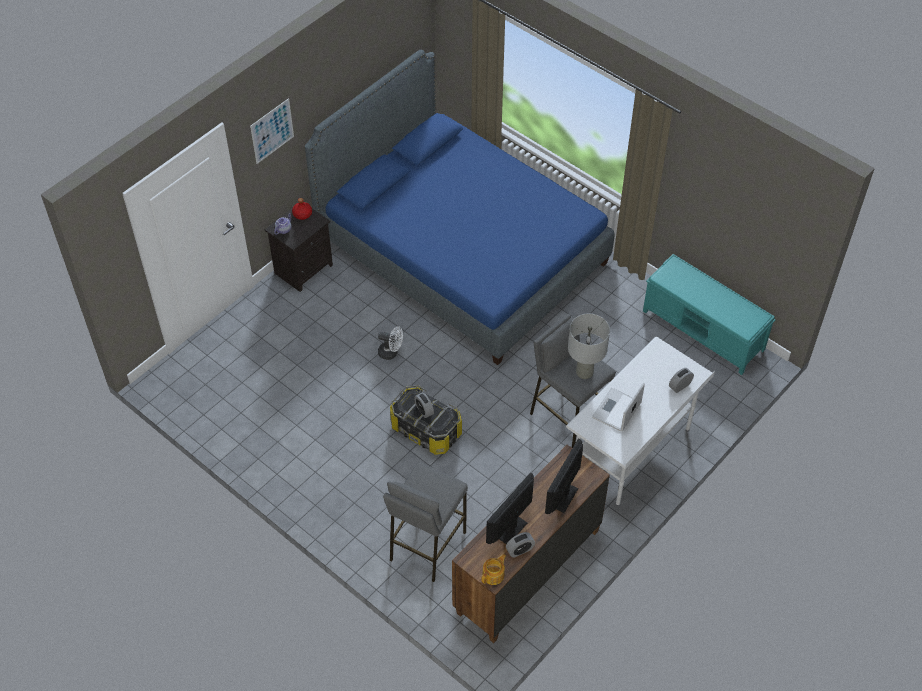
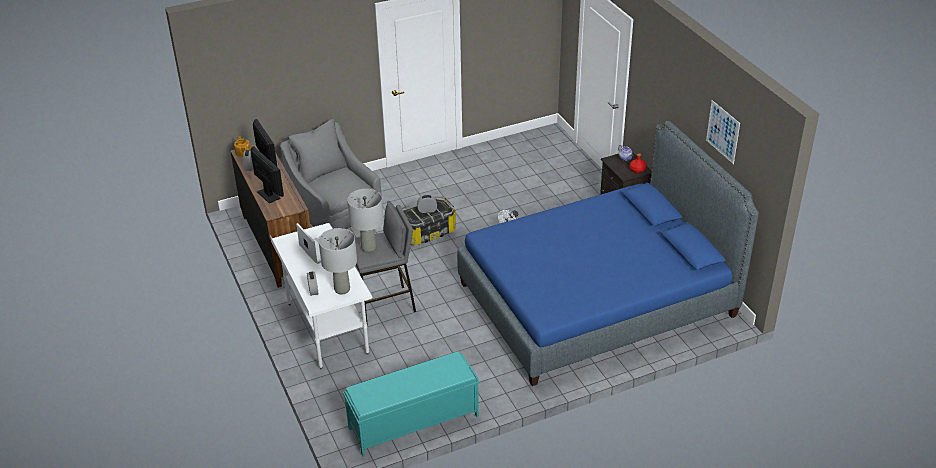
camera: 115 degrees right, 15 degrees down
(272, 131) = (653, 79): picture -> picture (722, 131)
(427, 546) = (334, 209): grey stool -> grey armchair
(664, 362) = (342, 290): none -> grey table lamp

